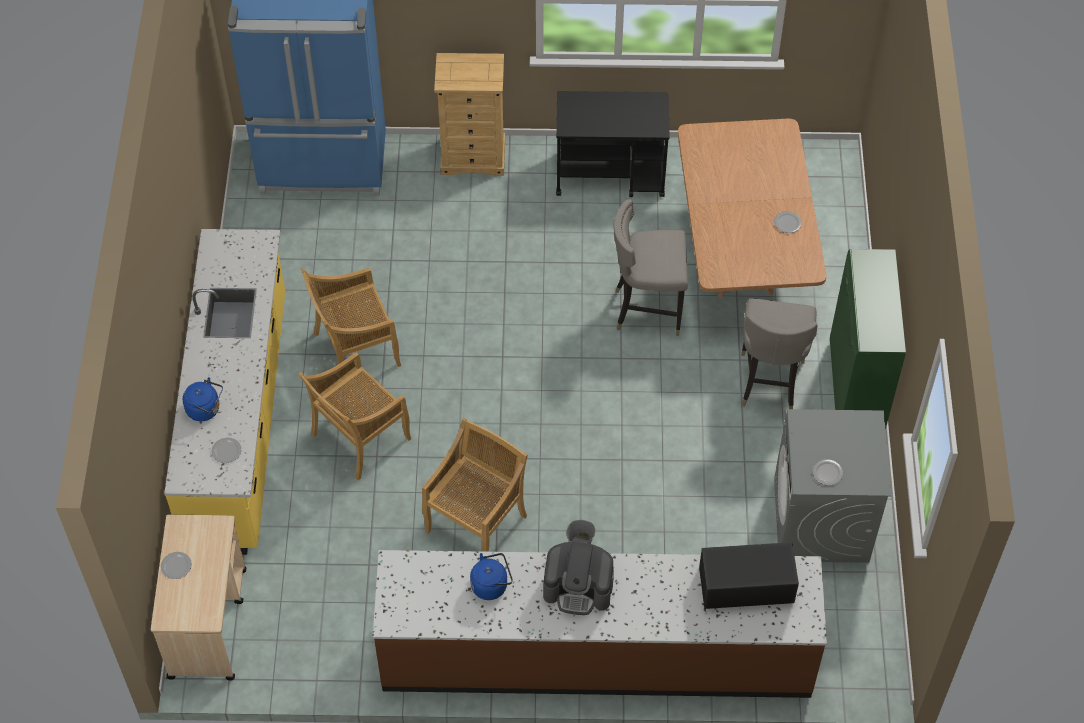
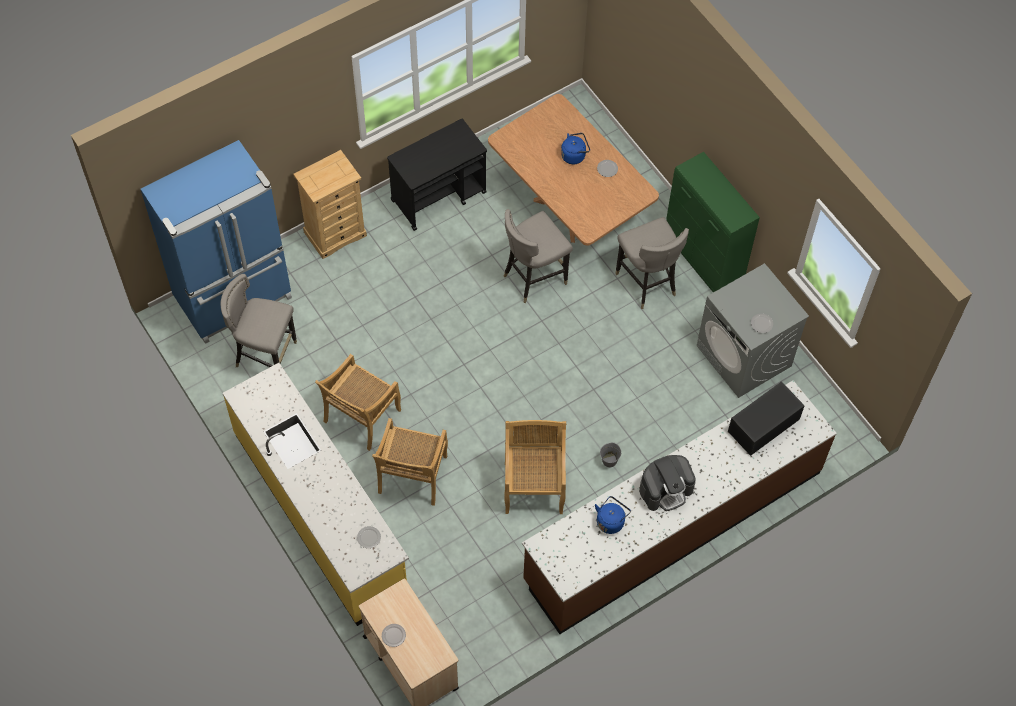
camera: 35 degrees left, 5 degrees up
(205, 409) = (331, 518): blue kettle -> blue kettle (574, 155)
(308, 238) = (265, 356): none -> grey stool

